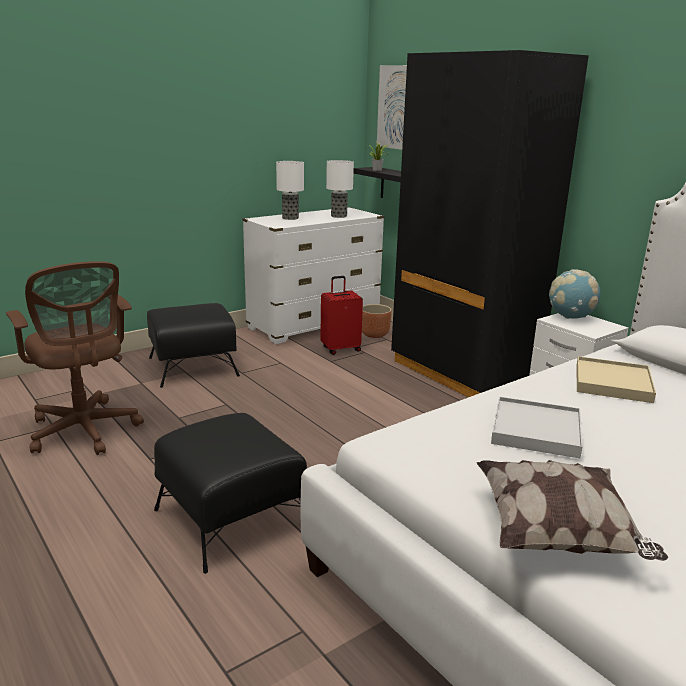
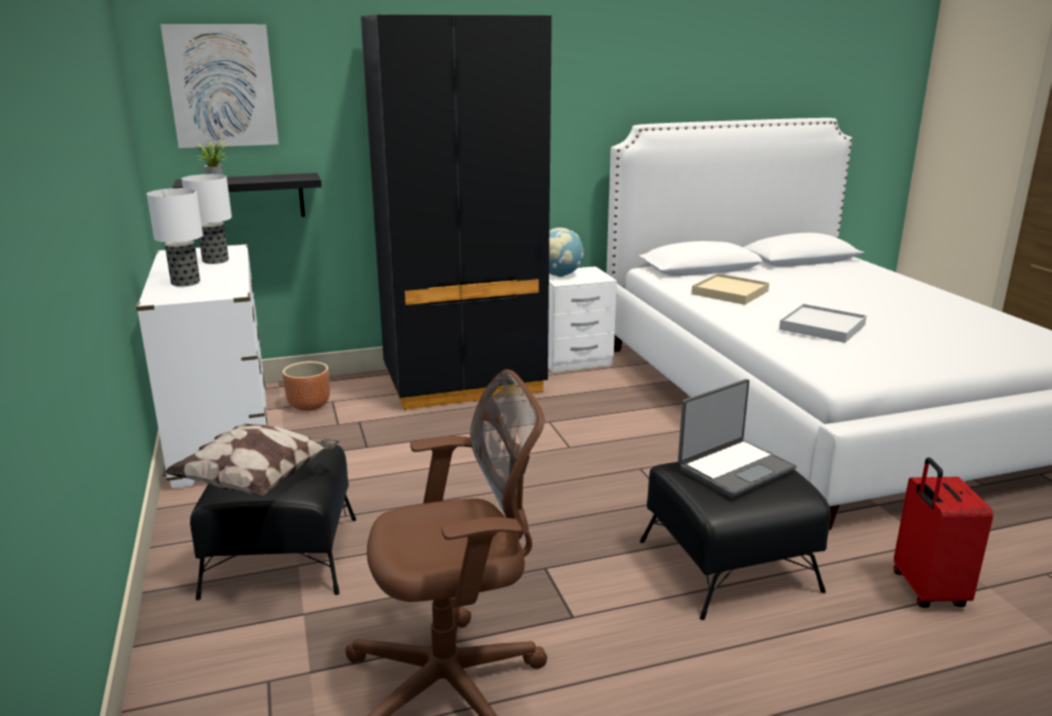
camera: 70 degrees left, 0 degrees up
(237, 437) = (734, 469): none -> laptop
(340, 349) = (333, 434): red suitcase -> red suitcase (926, 590)
(557, 535) = (963, 352): pillow -> pillow (258, 481)

